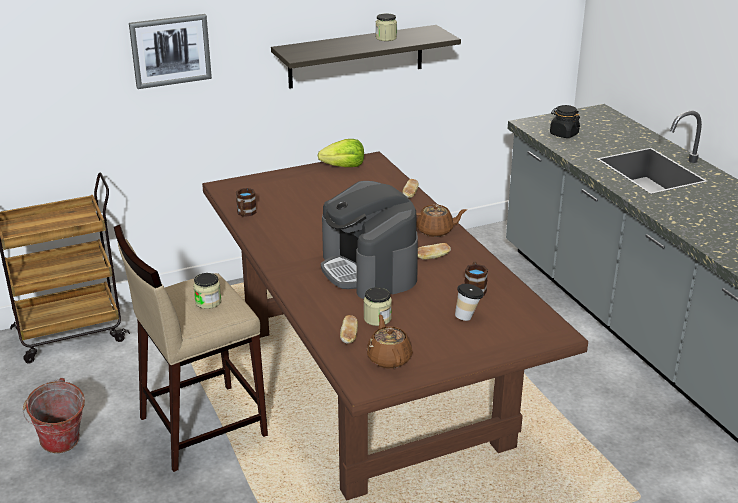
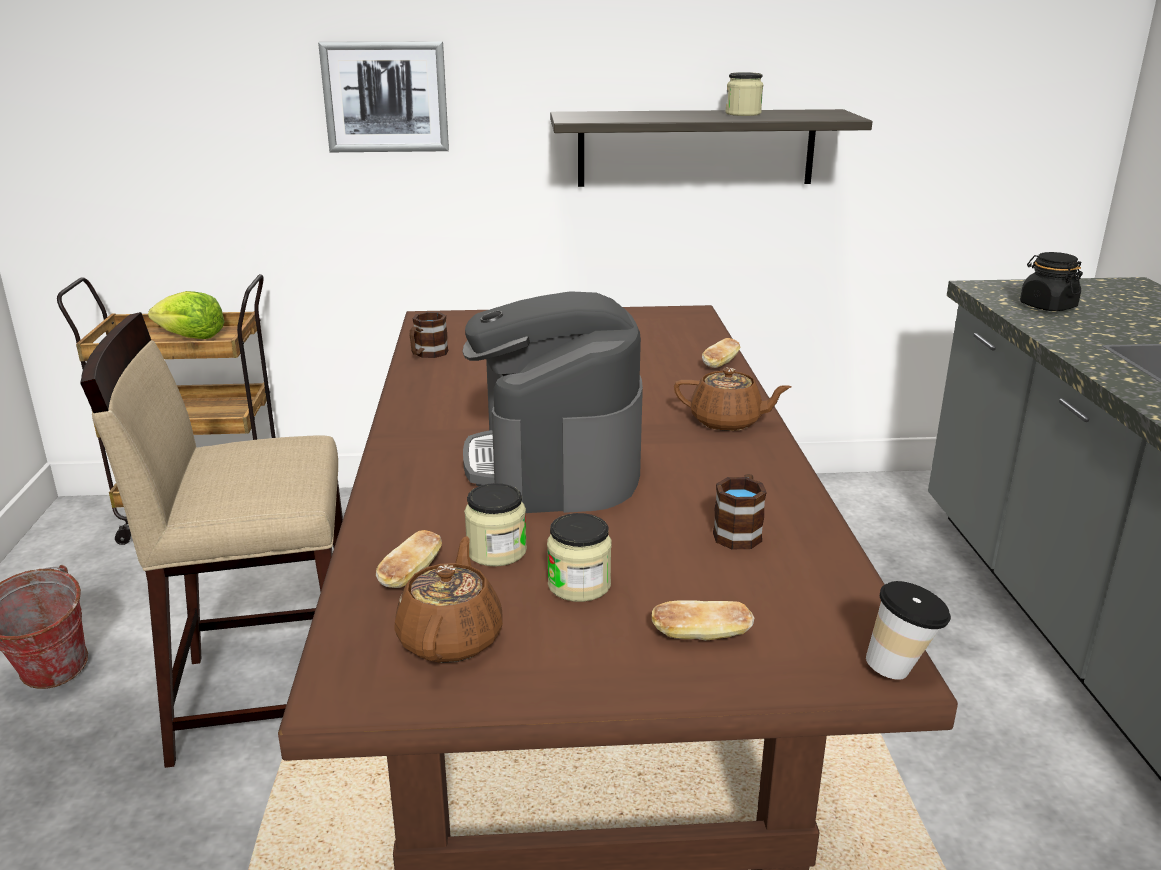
camera: 20 degrees right, 5 degrees down
(208, 302) = (262, 474): jar -> jar (579, 585)
(344, 166) = (638, 316): lettuce -> lettuce (191, 337)
(432, 257) = (691, 463): bread -> bread (701, 636)
(468, 316) = (688, 585): cup -> cup (901, 669)

